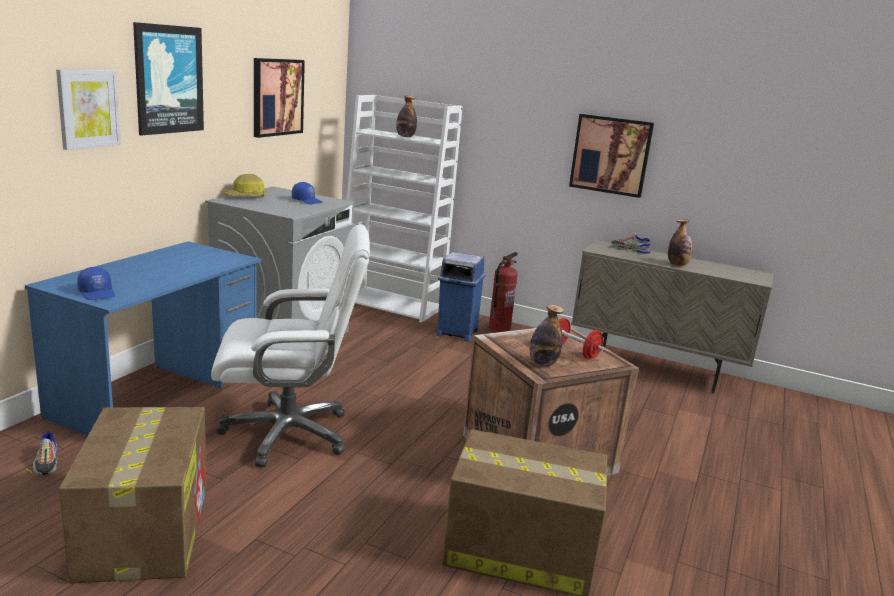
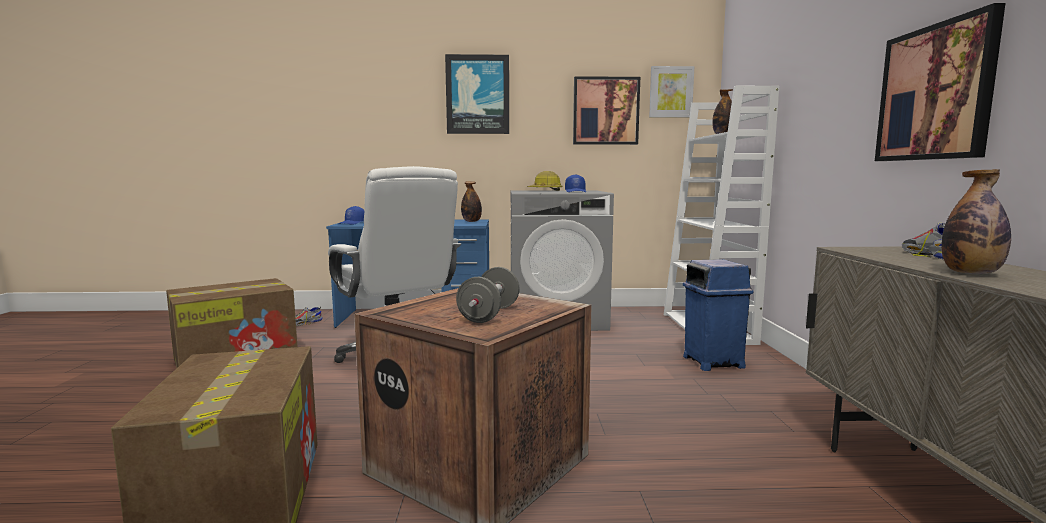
camera: 65 degrees right, 10 degrees down
(88, 108) = (406, 113): picture -> picture (671, 92)
(499, 329) = (778, 377): fire extinguisher -> none
(542, 363) = (423, 308): bottle -> bottle (471, 221)
(574, 352) = (489, 315): red dumbbell -> grey dumbbell

